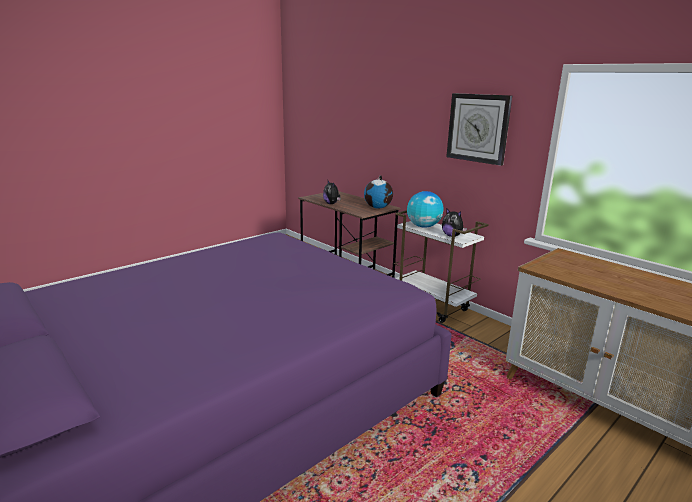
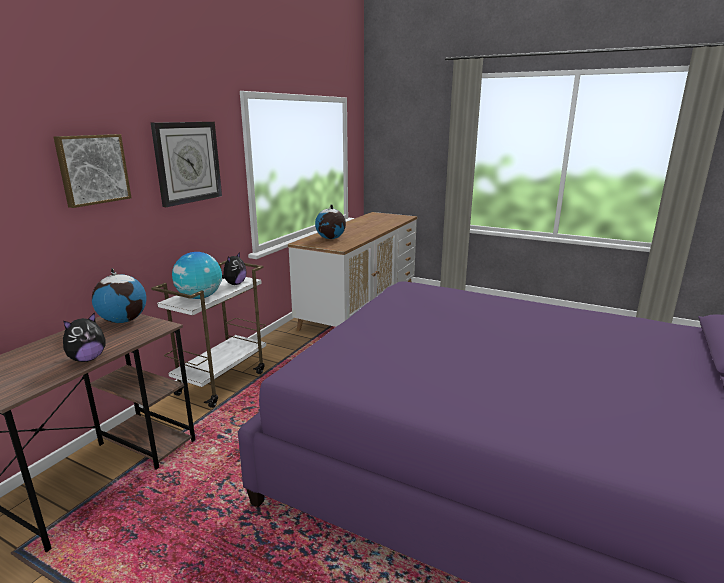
camera: 110 degrees left, 0 degrees up
(411, 119) = (92, 169): none -> picture
(592, 269) = (330, 238): none -> globe

